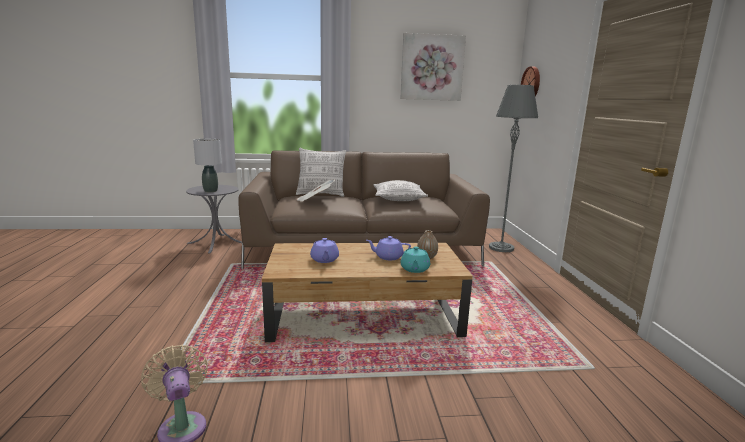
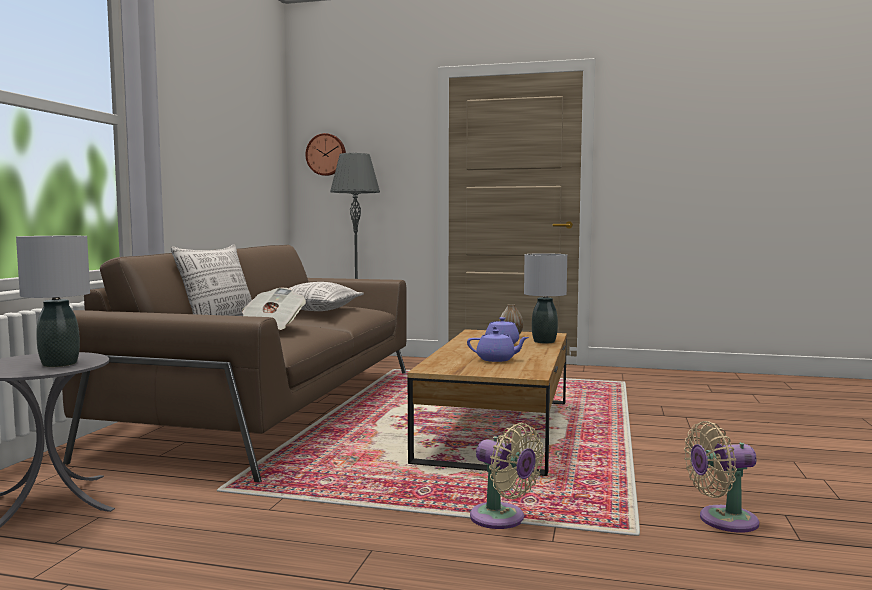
camera: 70 degrees left, 10 degrees down
(193, 334) = (502, 519): none -> beige fan
(414, 269) = (544, 341): turquoise teapot -> grey table lamp
(432, 67) = (225, 122): picture -> none

